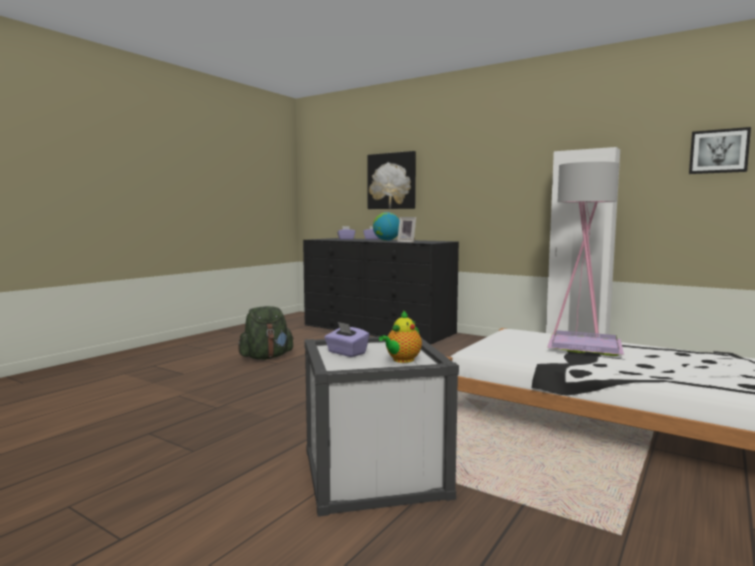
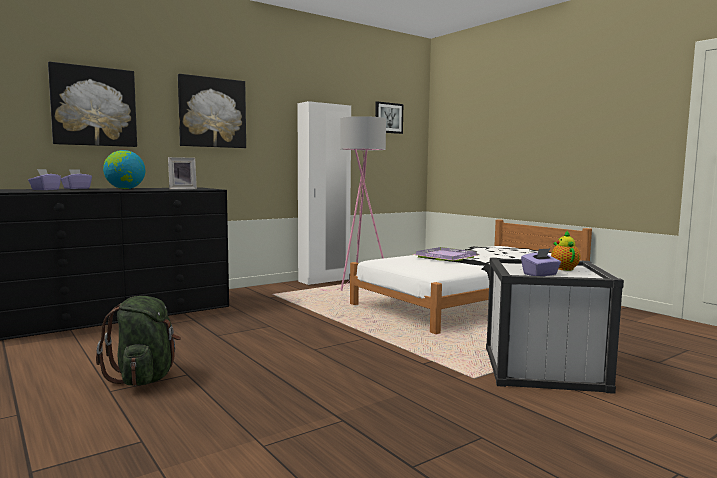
camera: 70 degrees left, 0 degrees up
(401, 360) = (564, 268): teapot -> teapot turned 150 degrees counterclockwise
(473, 175) = (212, 112): none -> picture

